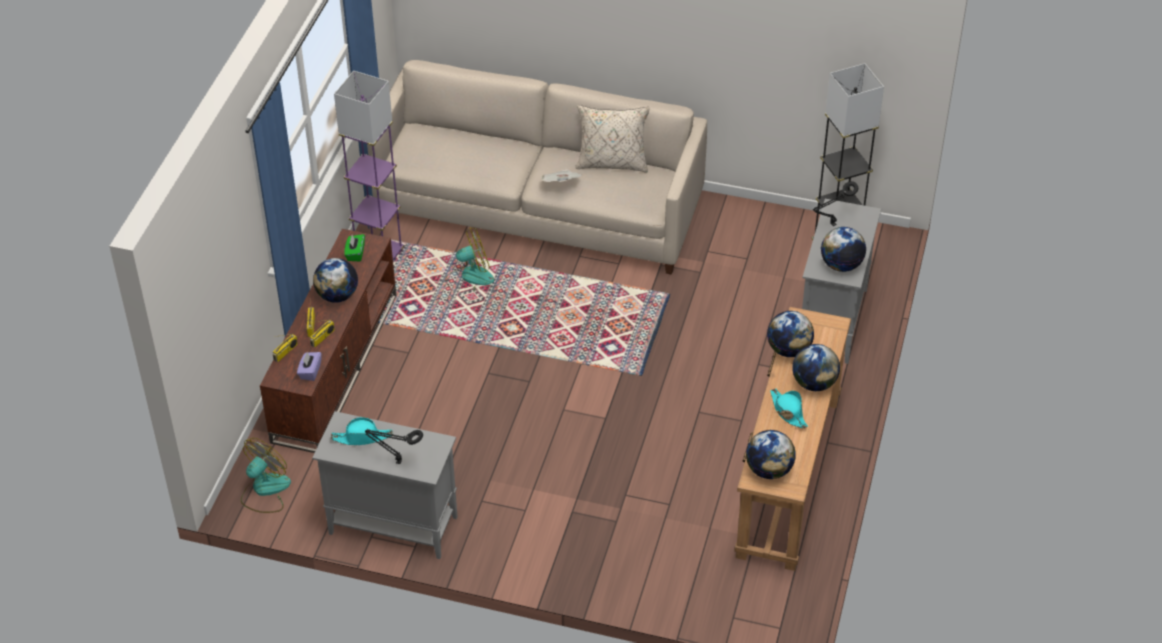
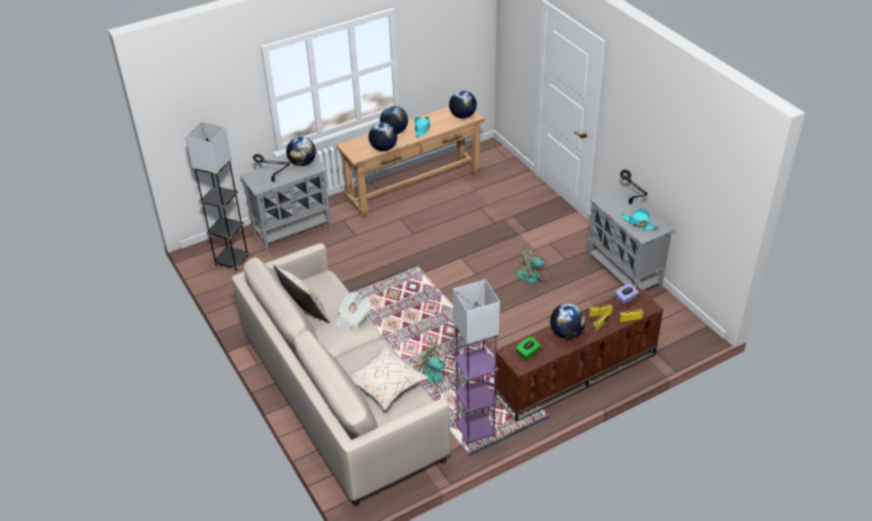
camera: 135 degrees left, 5 degrees down
(265, 490) = (679, 331): fan -> fan (534, 276)
(454, 154) = (385, 384): none -> beige pillow

